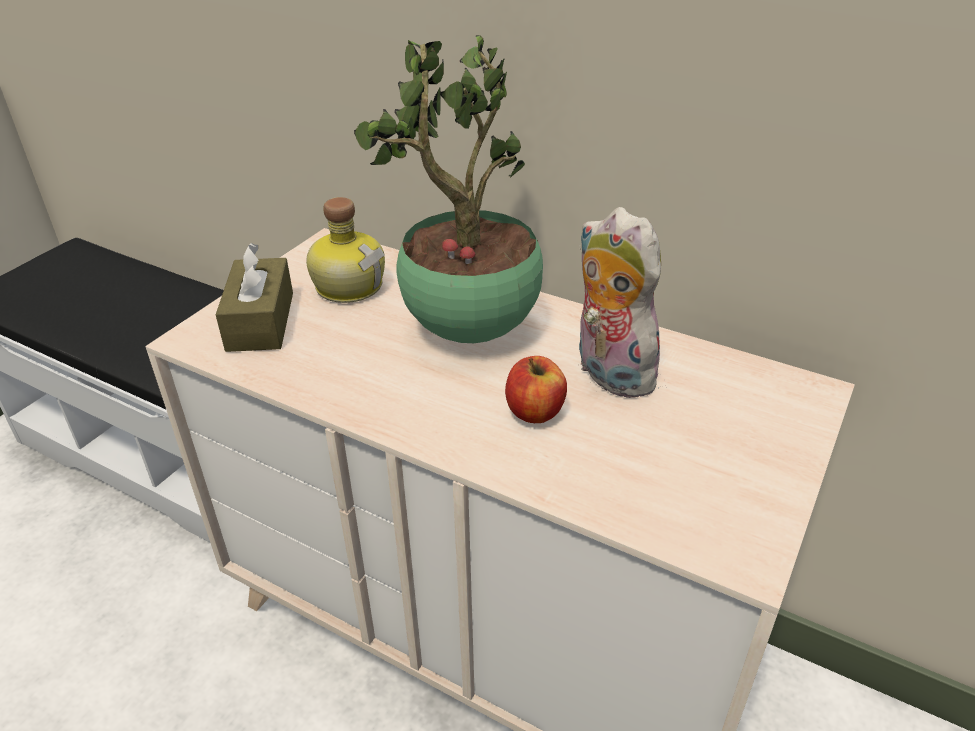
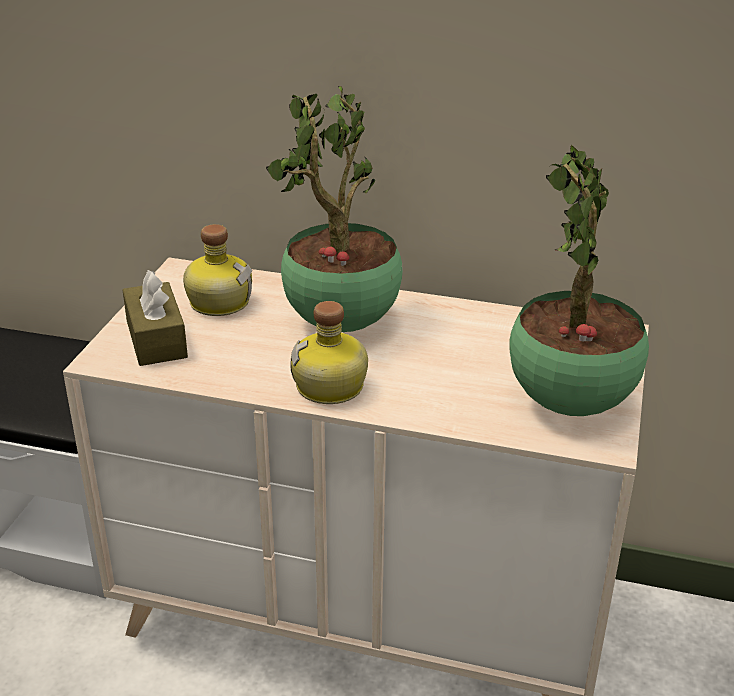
camera: 15 degrees left, 5 degrees down
(422, 413) = (331, 388): none -> bottle
(535, 411) = (419, 374): apple -> none
(608, 373) = (465, 340): plush toy -> none
(714, 488) = (570, 405): none -> potted plant

